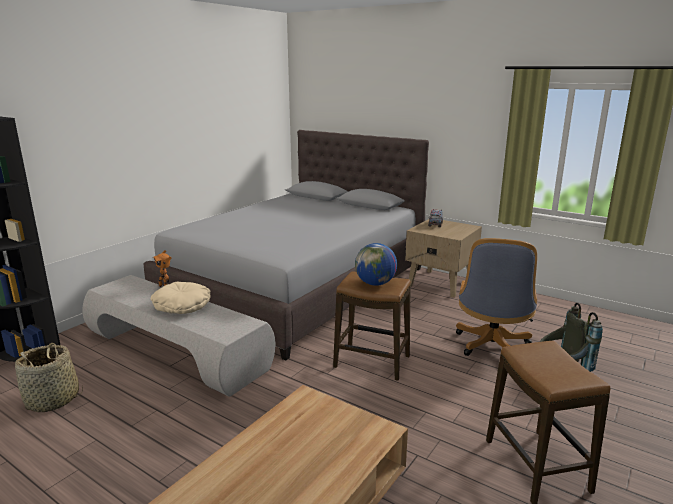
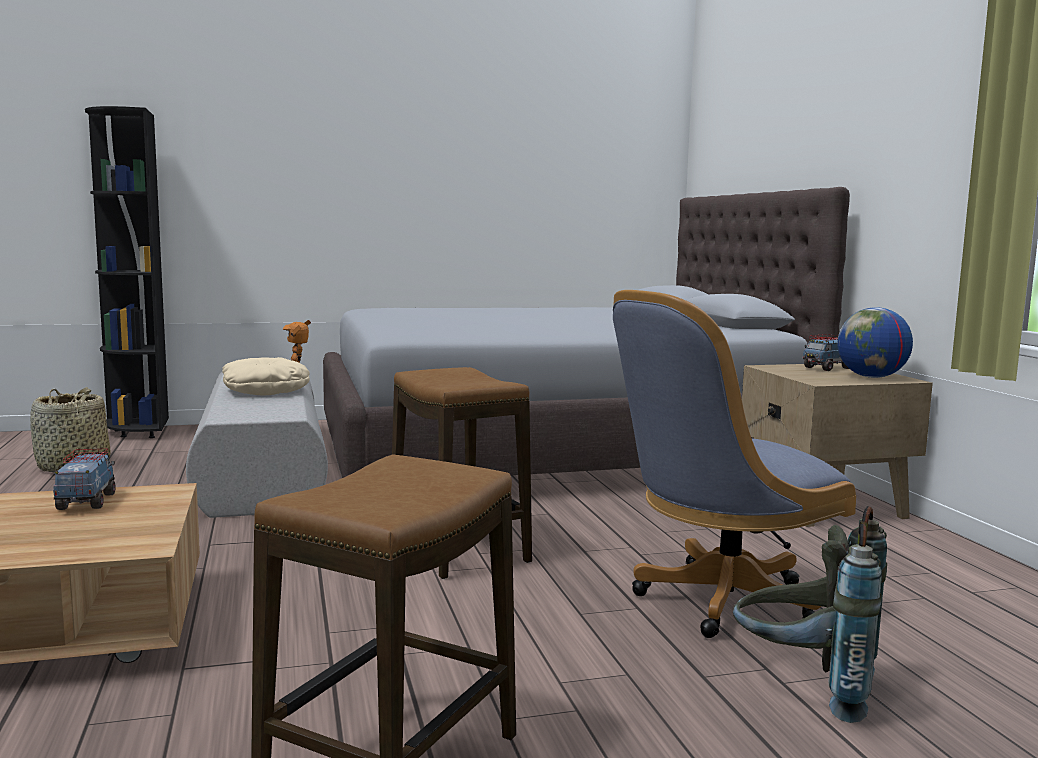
camera: 40 degrees right, 10 degrees down
(290, 421) = (86, 502): none -> toy truck
(375, 283) = (457, 379): globe -> globe (871, 377)

